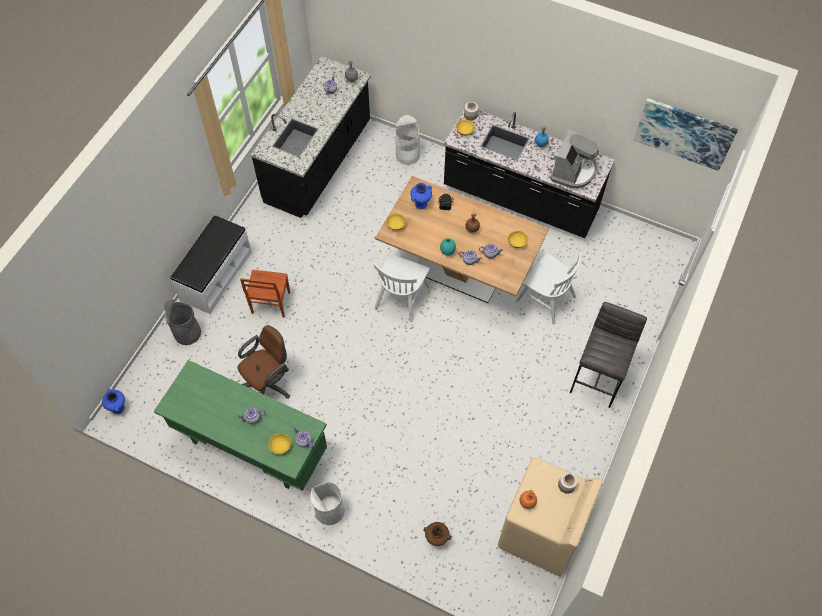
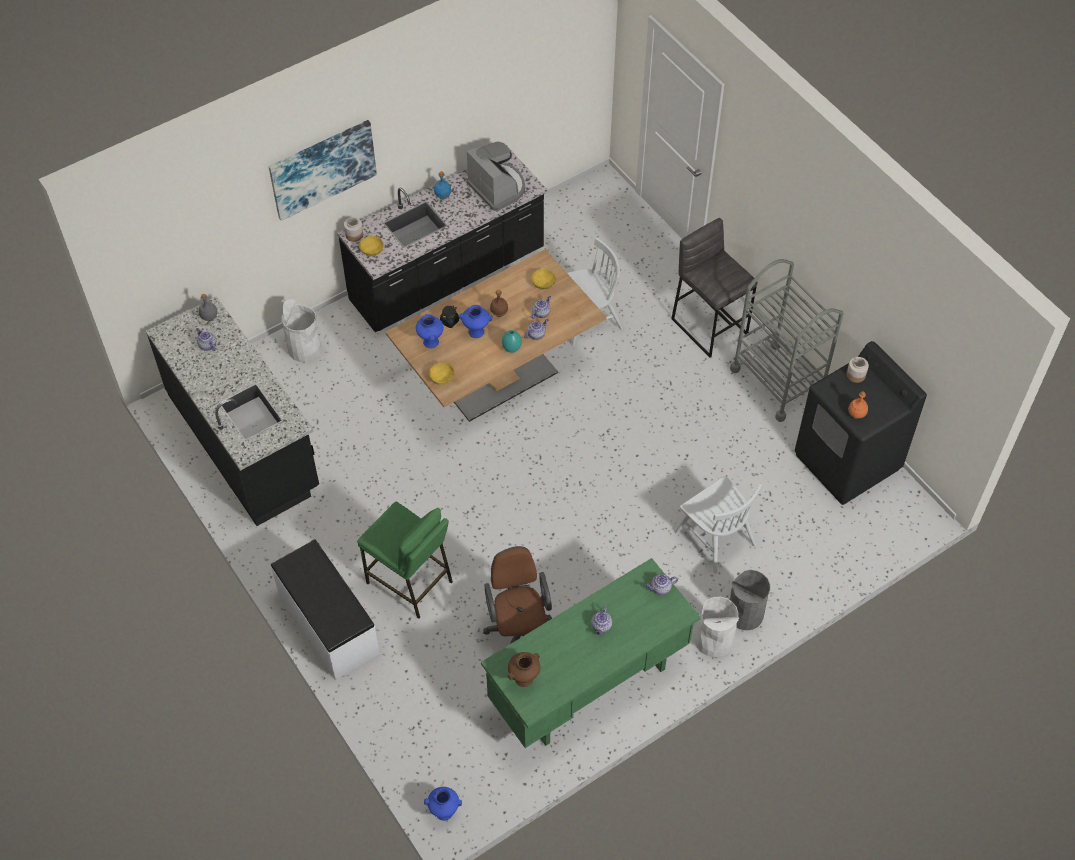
camera: 60 degrees left, 5 degrees down
(187, 333) = (389, 690): grey trash can -> grey trash can (745, 613)
(270, 303) = (410, 582): brown chair -> green stool
(281, 446) = (653, 613): yellow bowl -> none
(401, 297) = (494, 447): white chair -> white chair (715, 537)
(436, 539) = (803, 555): brown vase -> brown vase (524, 679)
(446, 225) = (476, 332): none -> blue vase
(540, 533) = (847, 462): beige washing machine -> black washing machine
(581, 449) = (778, 381): none -> grey cart
(684, 133) = (562, 60): picture -> picture (322, 169)

